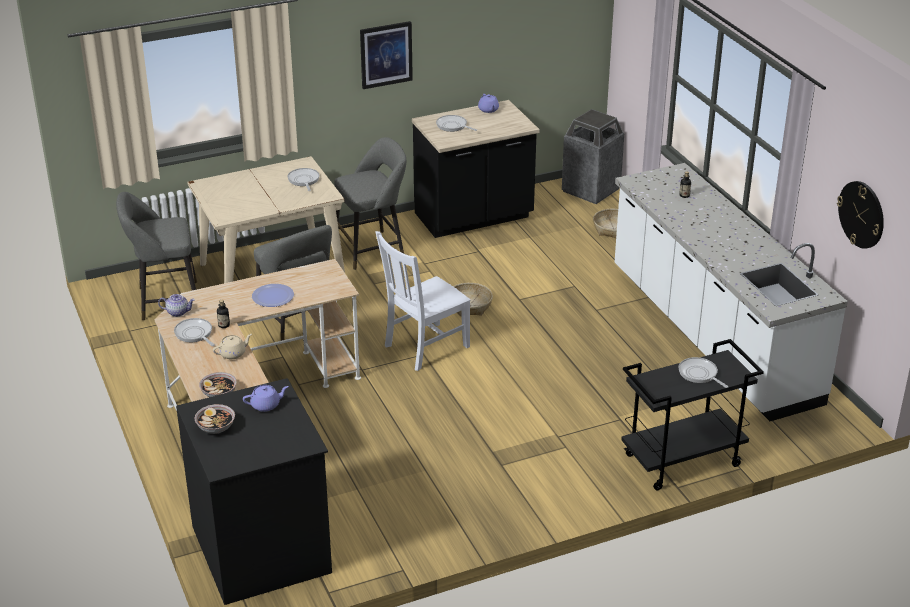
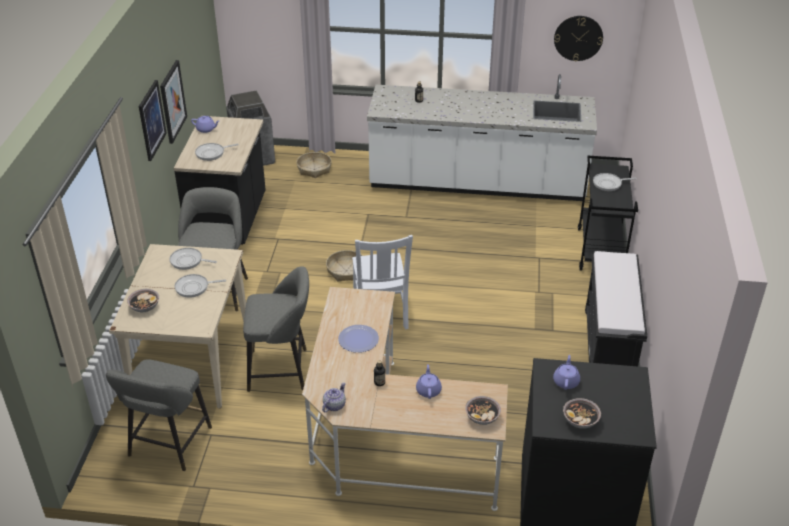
camera: 60 degrees left, 5 degrees up
(194, 334) = (379, 405): frying pan -> frying pan (194, 288)
(228, 184) = (144, 306): none -> bowl
(233, 353) = (428, 390): beige teapot -> purple teapot
(447, 58) = (172, 101): none -> picture
(506, 514) = (608, 349): none -> black bench

